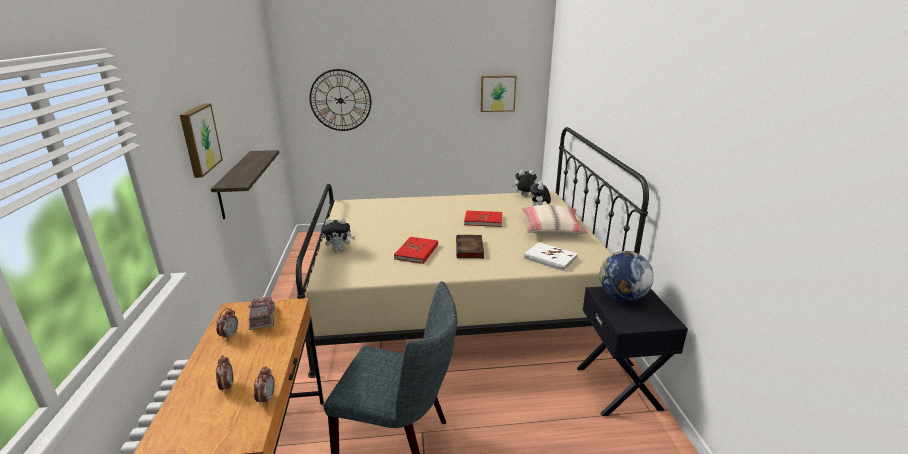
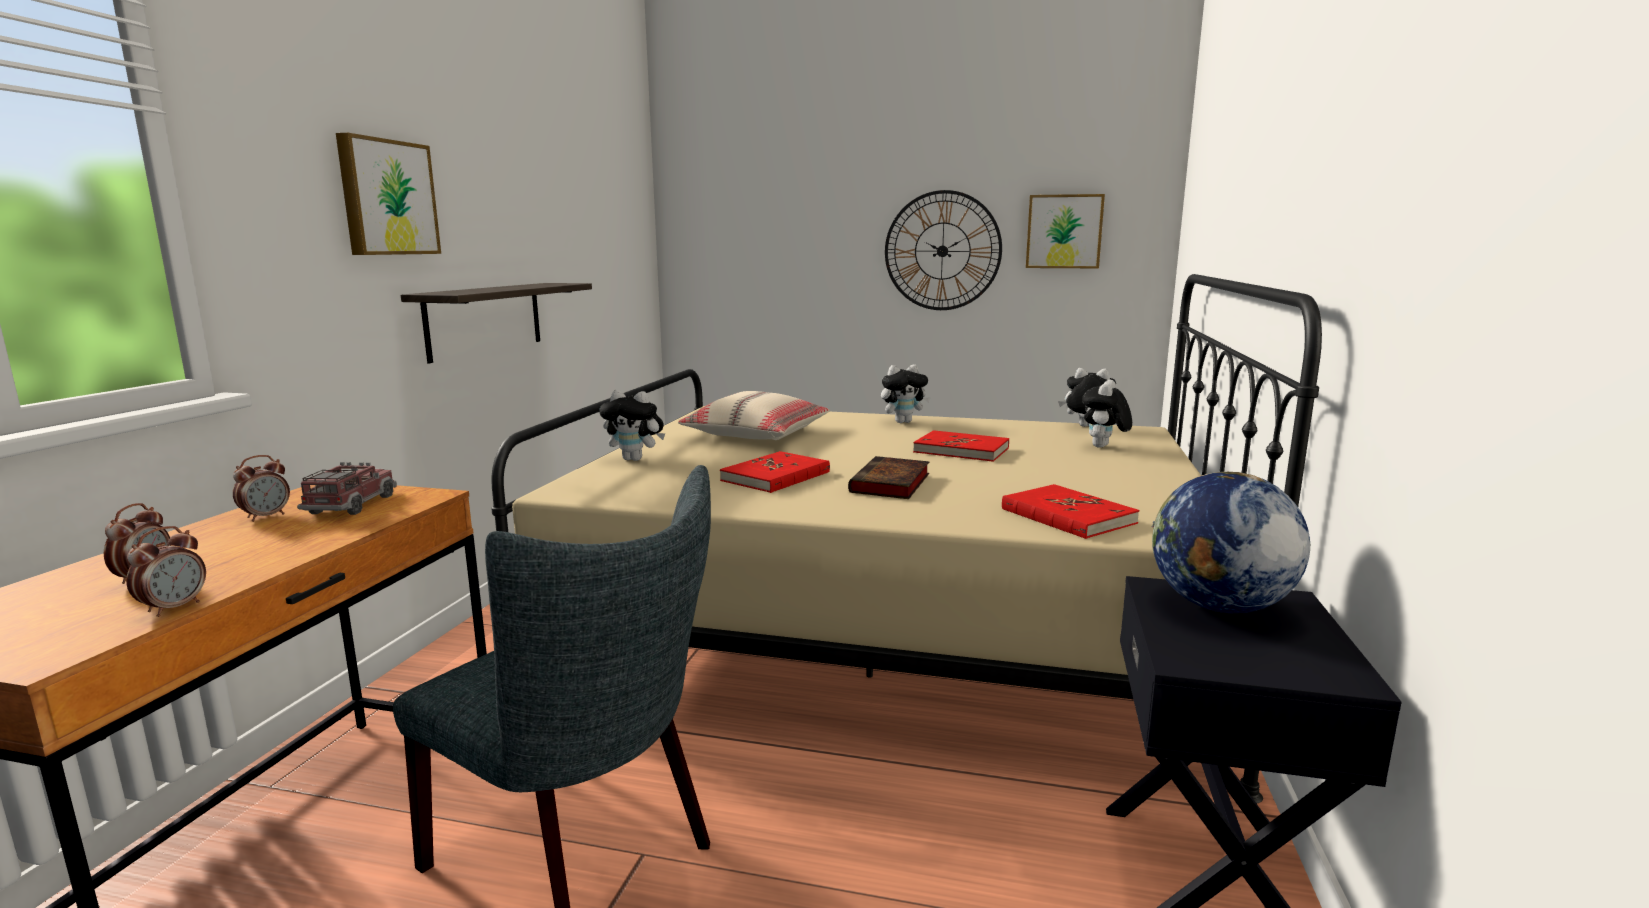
camera: 20 degrees right, 10 degrees down
(340, 100) = (759, 240): wall clock -> wall clock (942, 251)
(444, 202) = (903, 422): none -> plush toy
(550, 258) = (1067, 516): white book -> red book
(552, 228) = (1112, 474): beige pillow -> beige pillow (756, 434)

